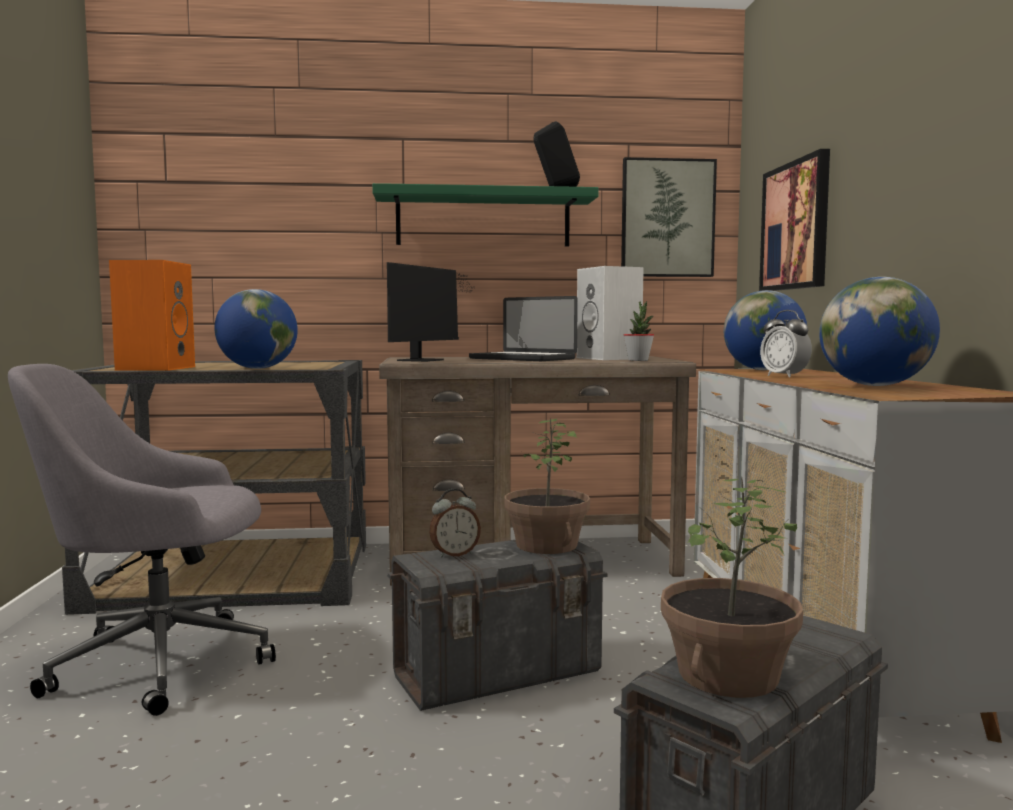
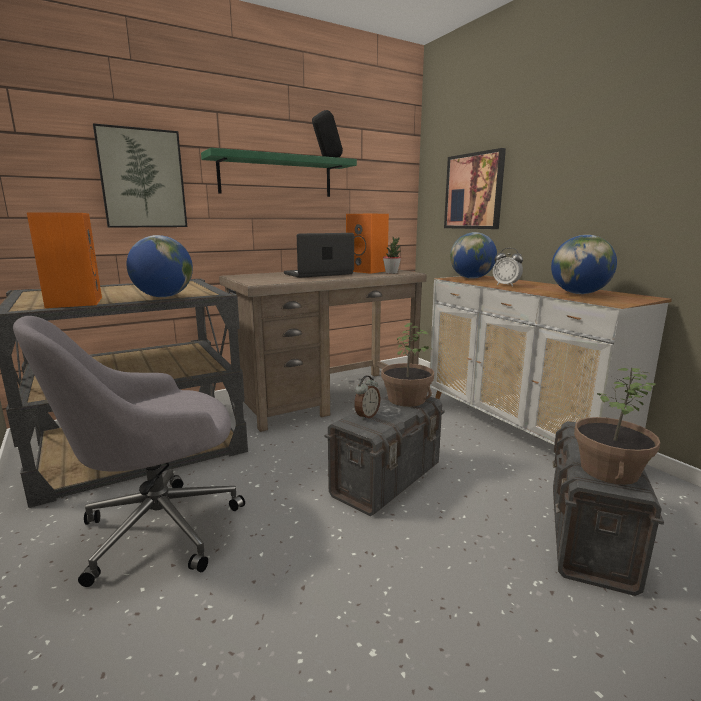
camera: 25 degrees left, 10 degrees up
(425, 360) = (263, 279): monitor -> none
(522, 359) = (318, 274): laptop -> laptop turned 135 degrees clockwise
(610, 358) = (368, 271): white speaker -> orange speaker
(667, 218) = (383, 179): picture -> picture (142, 179)

